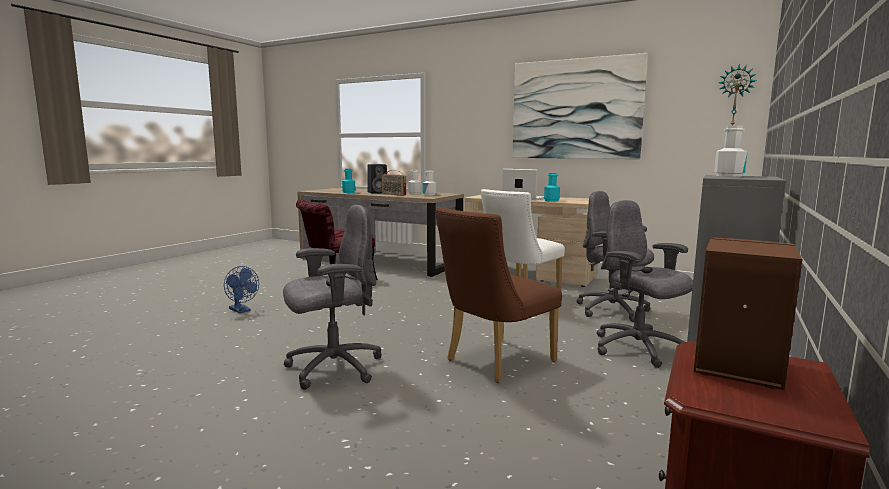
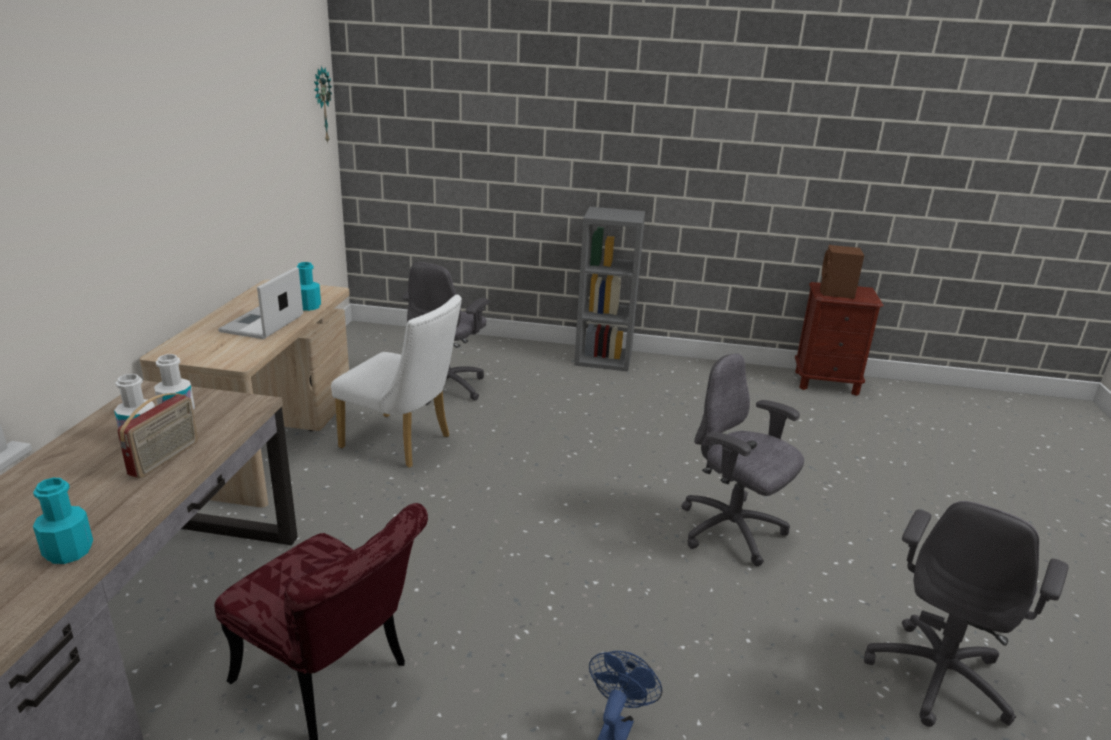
camera: 110 degrees left, 15 degrees up
(378, 192) = (90, 495): black speaker -> none
(494, 362) = (639, 443): brown chair -> none
(575, 109) = (214, 146): picture -> none
(638, 349) = (558, 380): grey office chair -> grey office chair (939, 677)
(729, 175) = (602, 215): white bottle -> none

